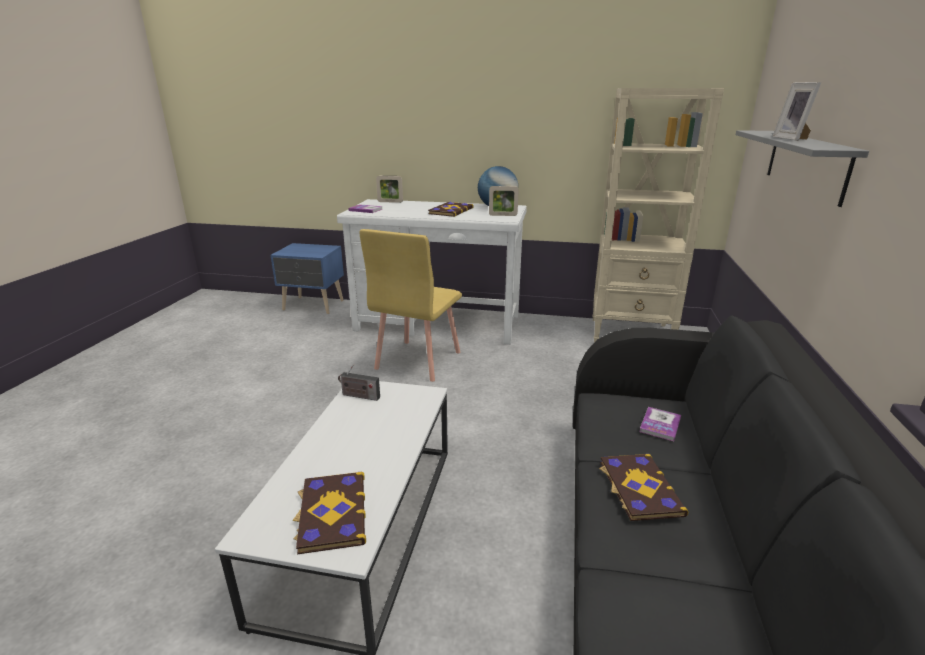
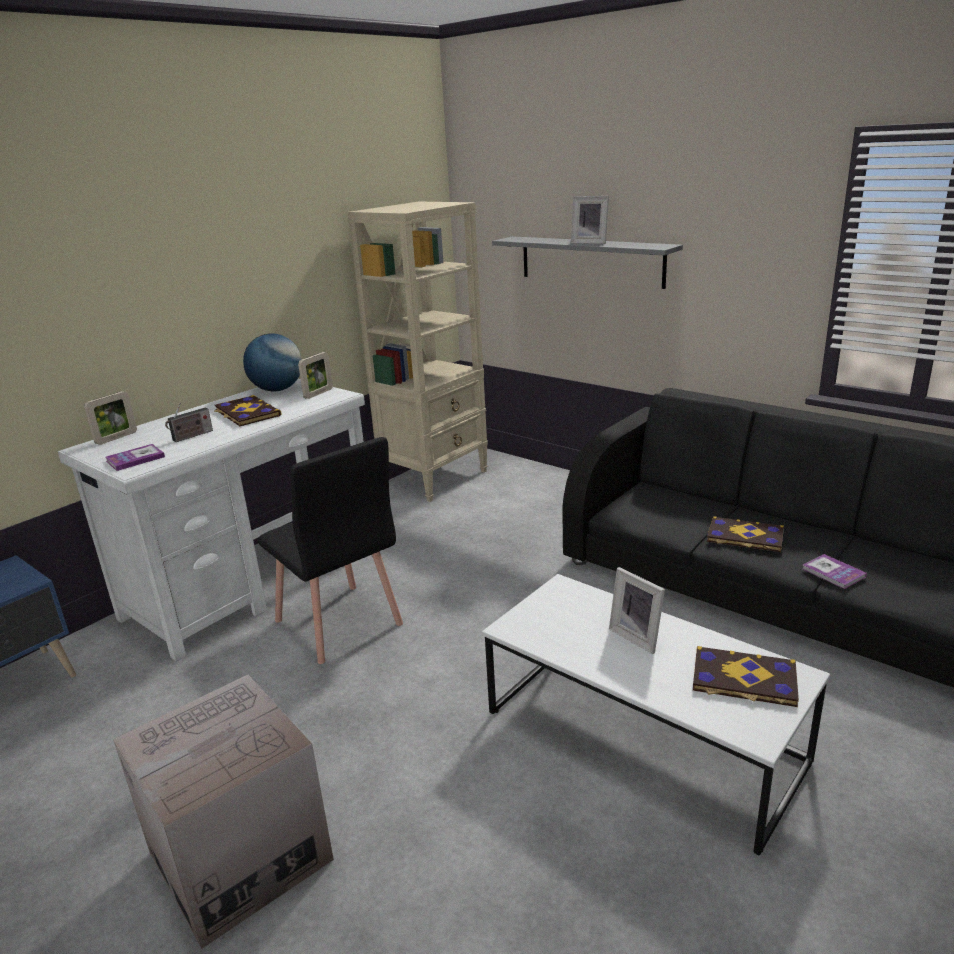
camera: 60 degrees left, 0 degrees up
(215, 401) = (240, 856): none -> cardboard box
(359, 396) = (533, 631): radio -> radio (191, 436)
(374, 443) = (638, 636): none -> picture frame
(417, 360) = (338, 623): yellow chair -> black chair
(660, 425) = (666, 503): book -> book (833, 573)

